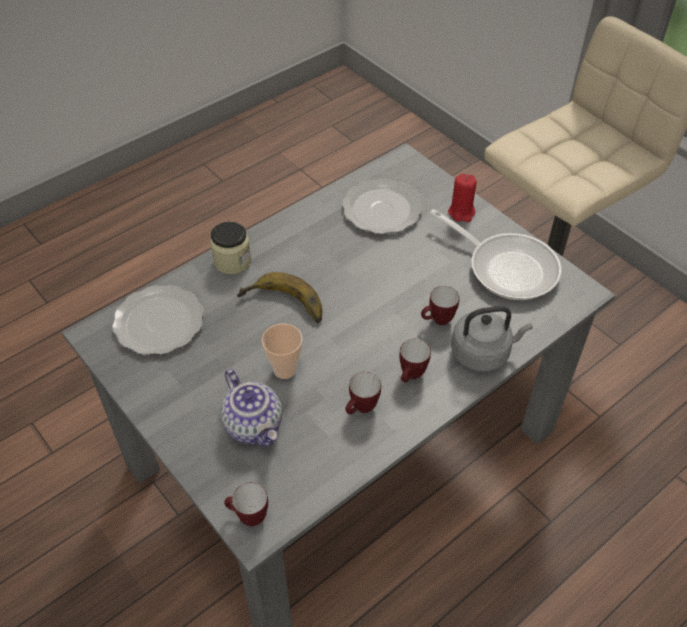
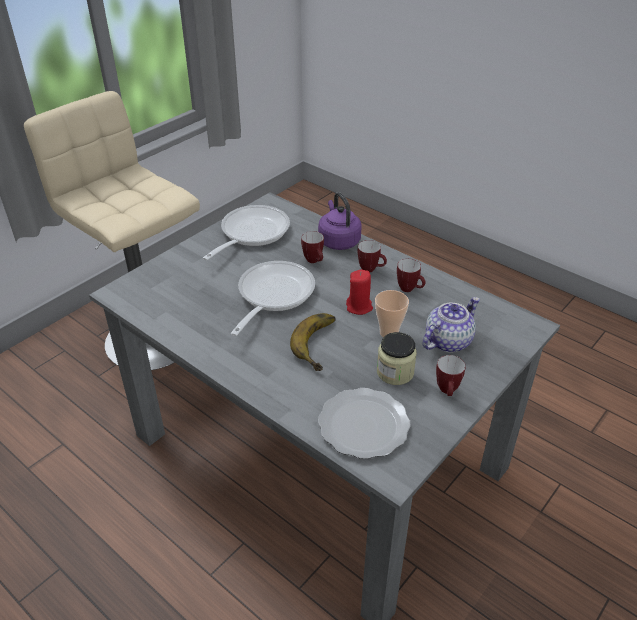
camera: 100 degrees left, 10 degrees down
(232, 261) = (271, 388): jar -> jar (395, 372)
(248, 517) = (523, 331): mug -> mug (447, 392)
(375, 275) = (272, 296): none -> frying pan
(382, 210) = (189, 300): plate -> none
(461, 212) = (190, 257): red candle -> red candle (359, 307)
(483, 353) = (338, 240): grey kettle -> purple kettle

